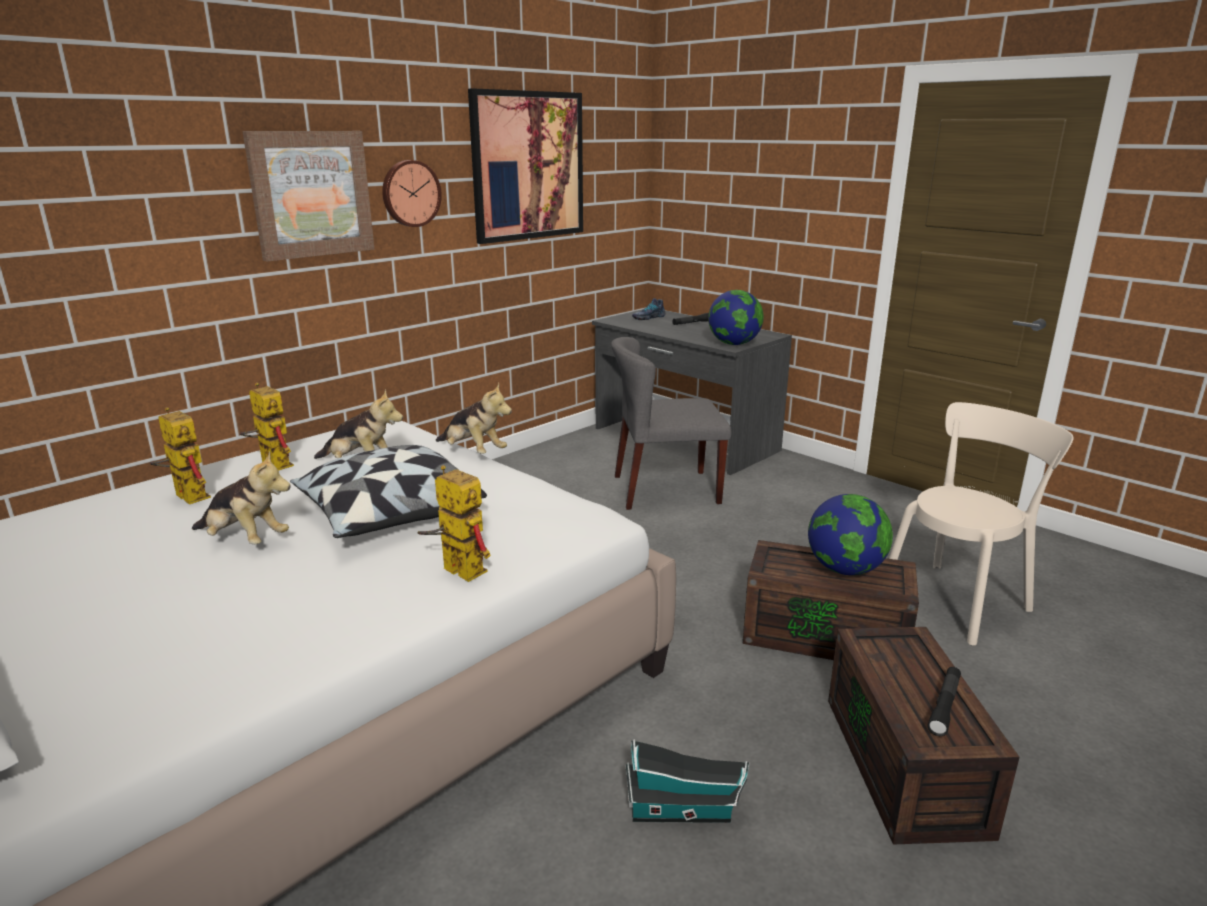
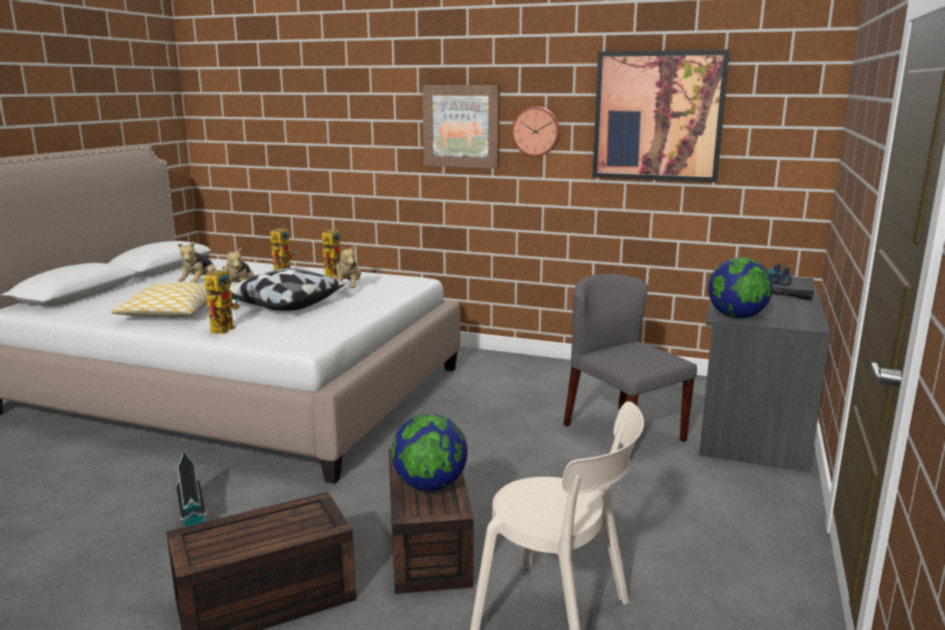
camera: 65 degrees right, 5 degrees down
(291, 613) = (170, 313): none -> pillow
(473, 452) = (391, 303): plush toy -> plush toy (200, 284)
(944, 706) = (233, 542): black flashlight -> none

